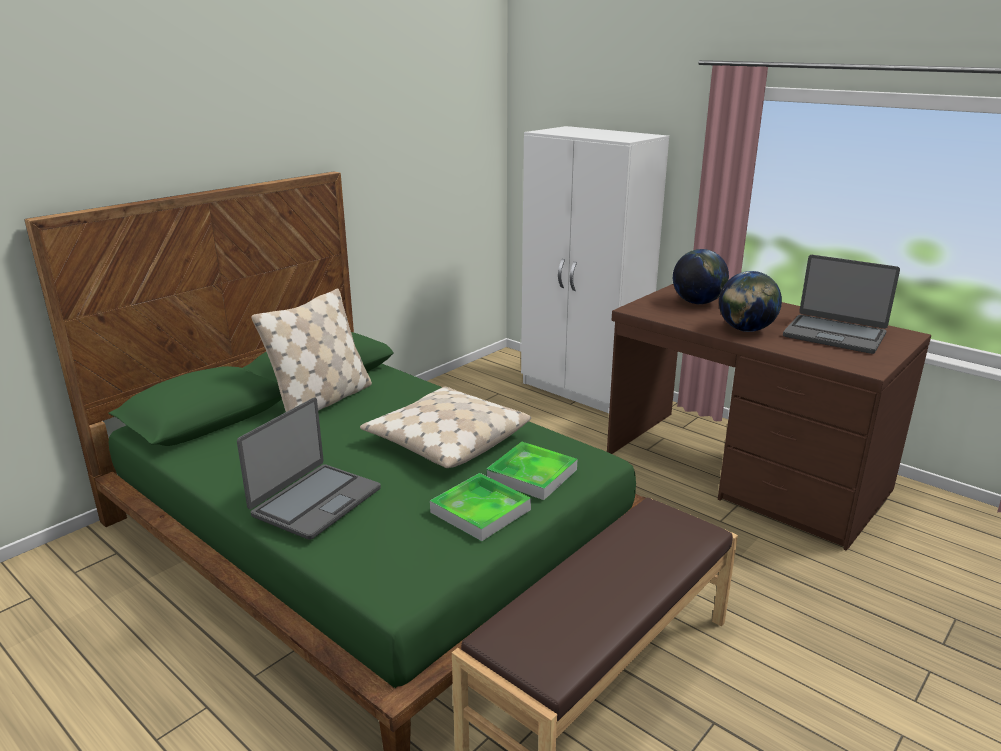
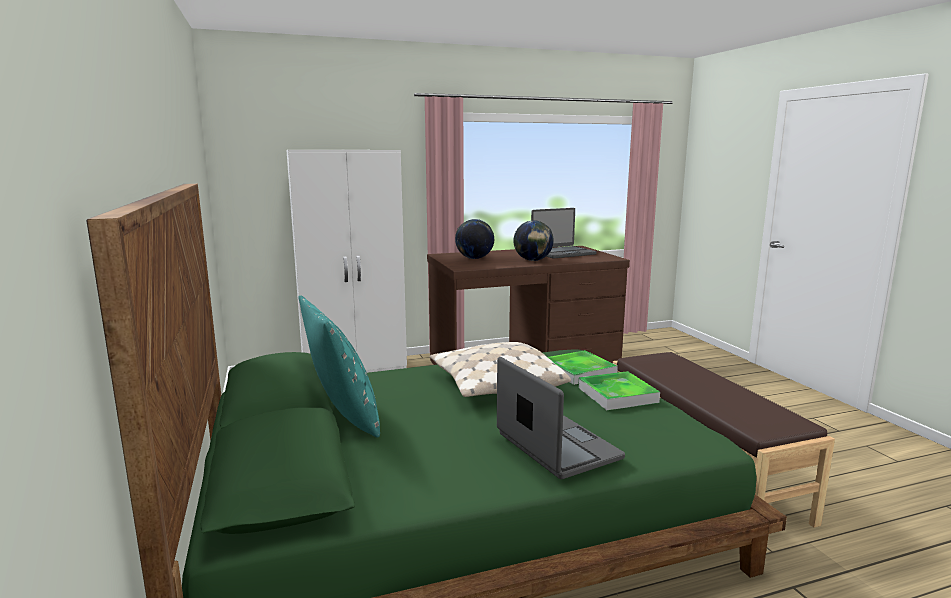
camera: 60 degrees left, 10 degrees down
(322, 401) = (343, 416): beige pillow -> turquoise pillow

